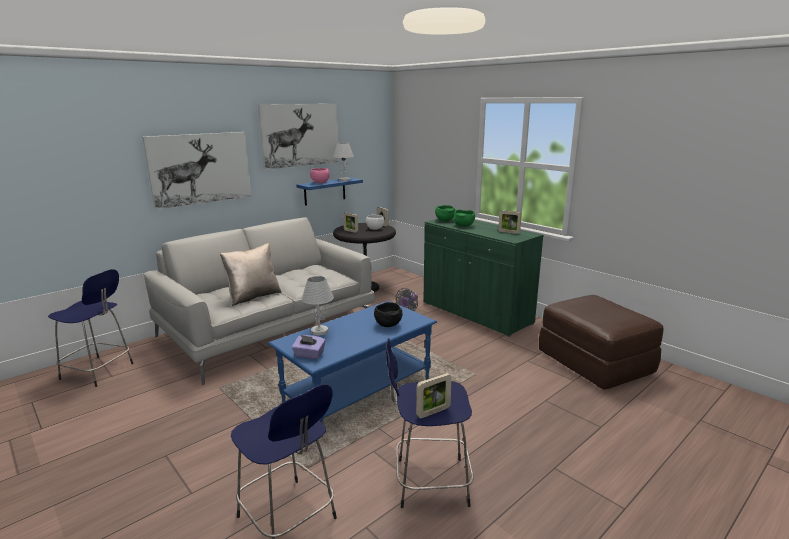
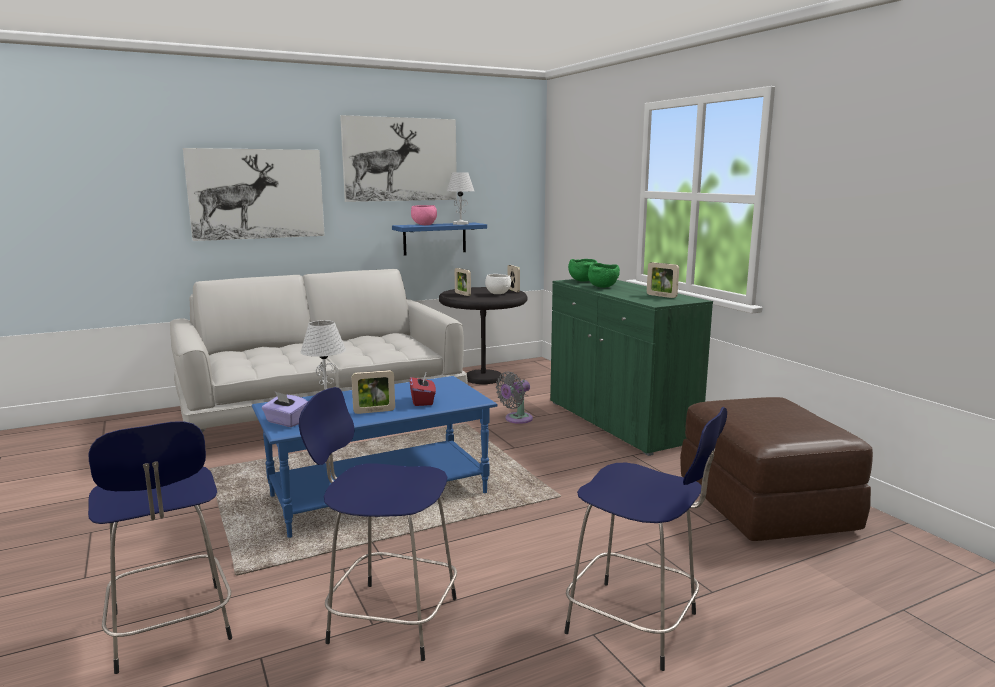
camera: 15 degrees right, 5 degrees down
(99, 372) = (93, 435): blue stool -> blue stool (636, 625)
(253, 296) = (287, 358): beige pillow -> none
(387, 325) = (423, 401): black bowl -> red tissue box
(433, 412) = (371, 498): picture frame -> picture frame (374, 411)

